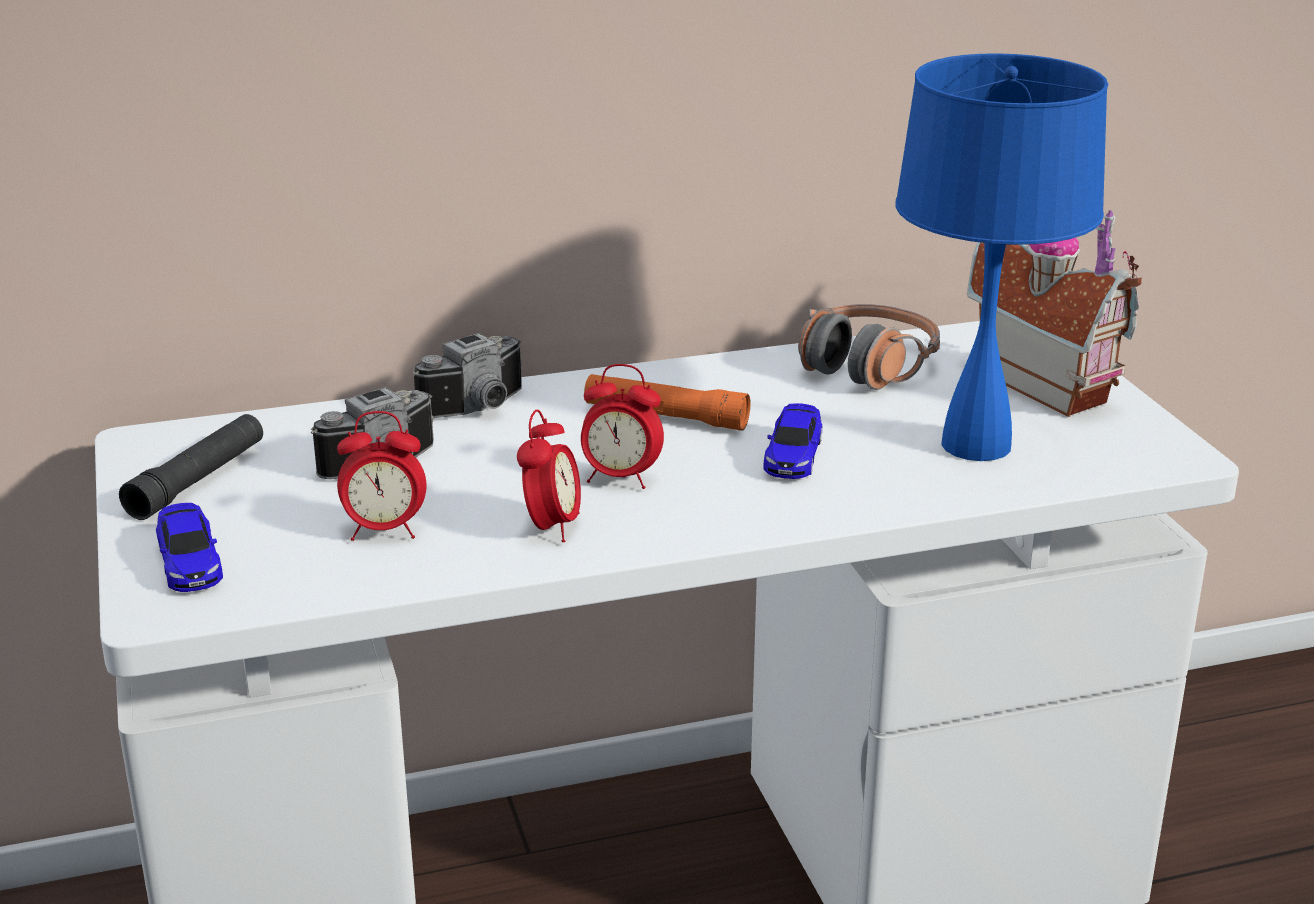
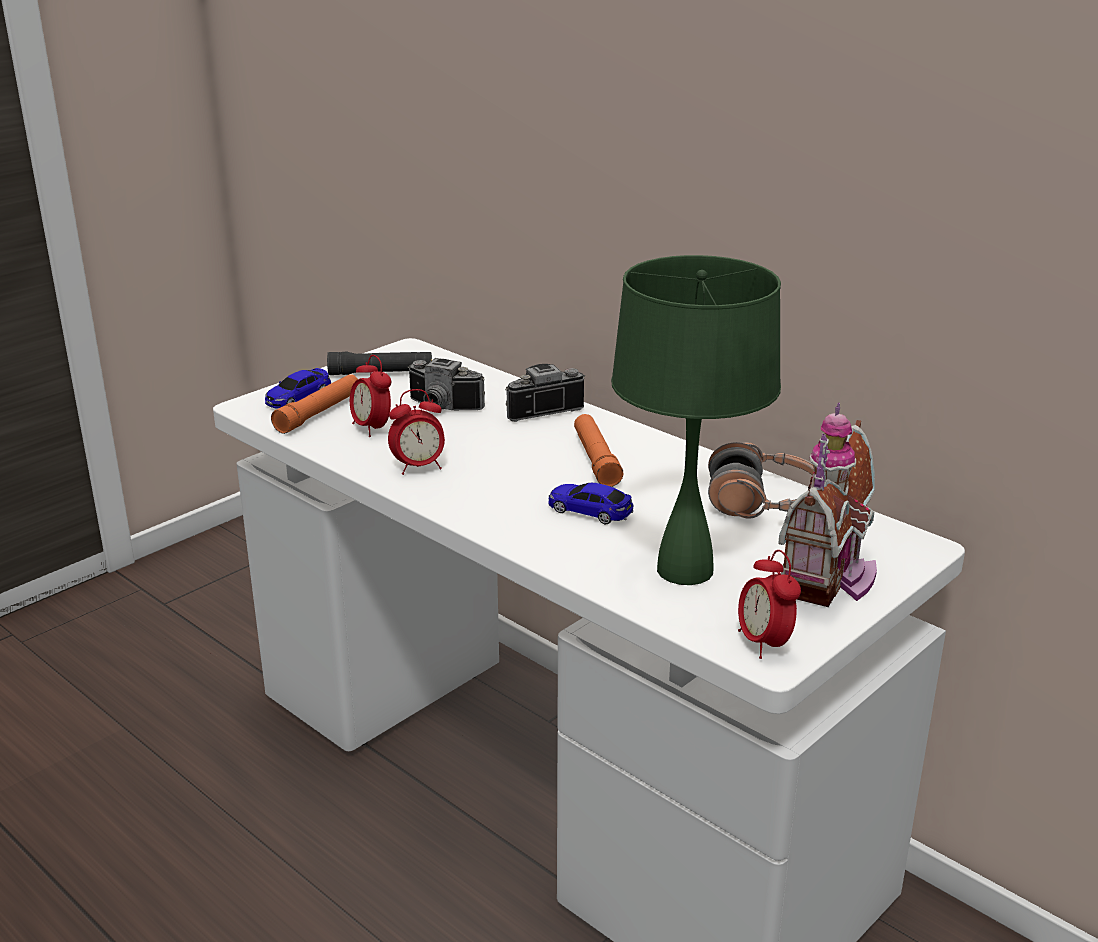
camera: 60 degrees right, 0 degrees up
(271, 558) = (319, 413): none -> orange flashlight
(480, 409) = (540, 408): camera -> camera turned 135 degrees clockwise
(620, 478) = (498, 469): alarm clock -> alarm clock (764, 643)
(793, 456) = (589, 511): toy car -> toy car turned 45 degrees clockwise
(976, 446) = (684, 570): blue table lamp -> green table lamp

